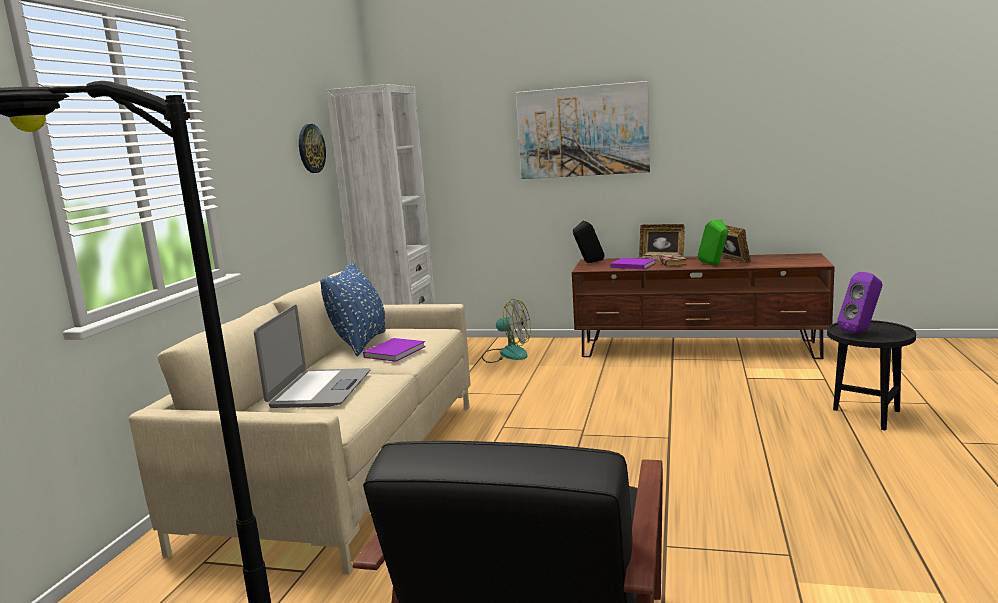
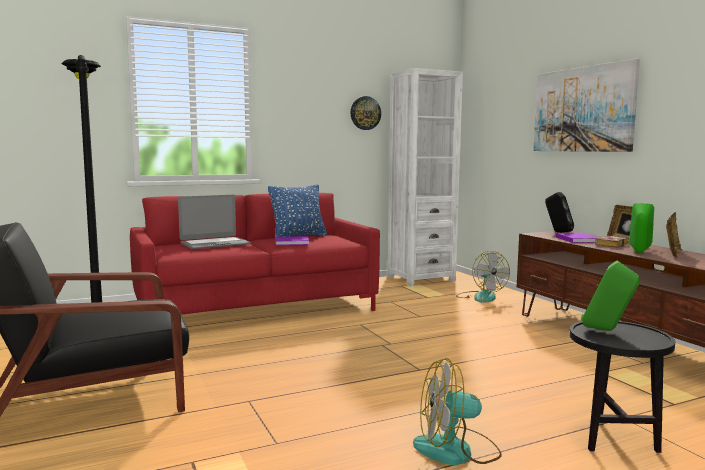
camera: 50 degrees right, 5 degrees down
(345, 468) = (256, 309): beige sofa -> red sofa
(857, 475) = (456, 450): none -> fan
(861, 331) = (607, 330): purple speaker -> green speaker

